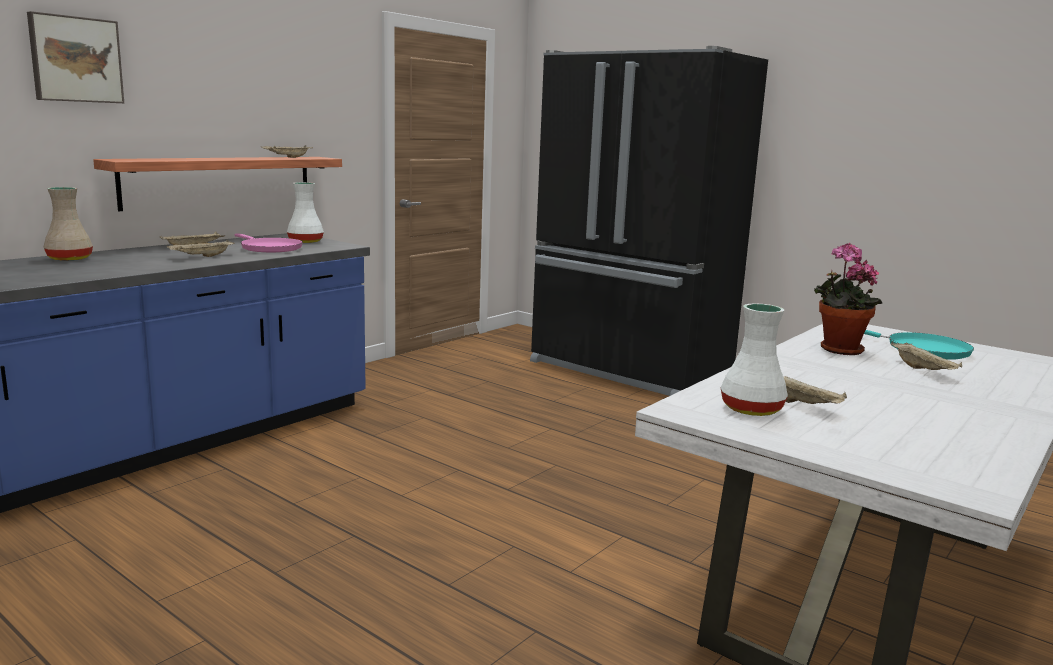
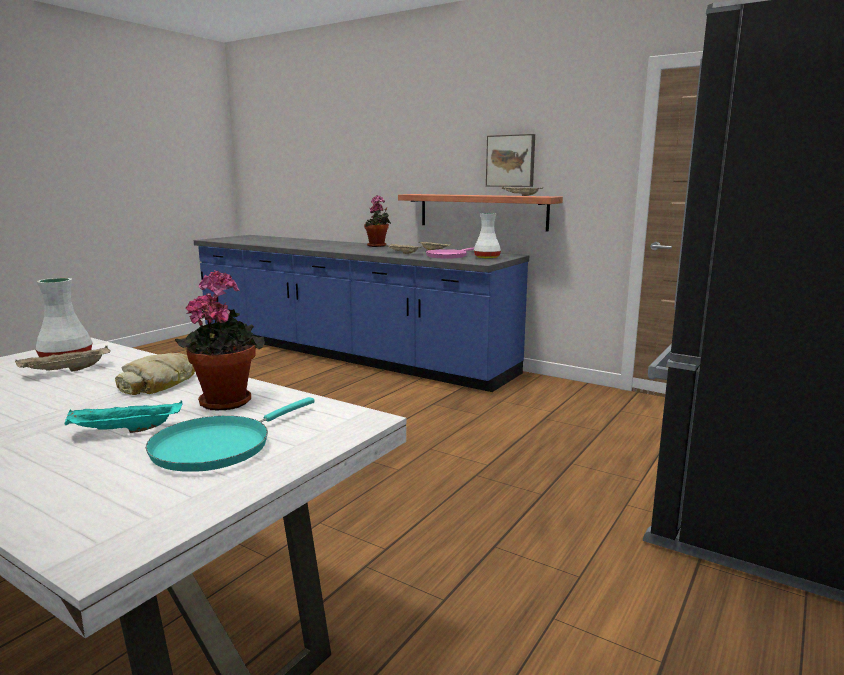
camera: 85 degrees right, 0 degrees up
(70, 258) = (377, 246): beige vase -> potted plant
(75, 59) = (409, 138): picture -> picture (511, 161)
(812, 368) = (159, 383): none -> bread
(923, 370) = (124, 431): beige tray -> turquoise tray

